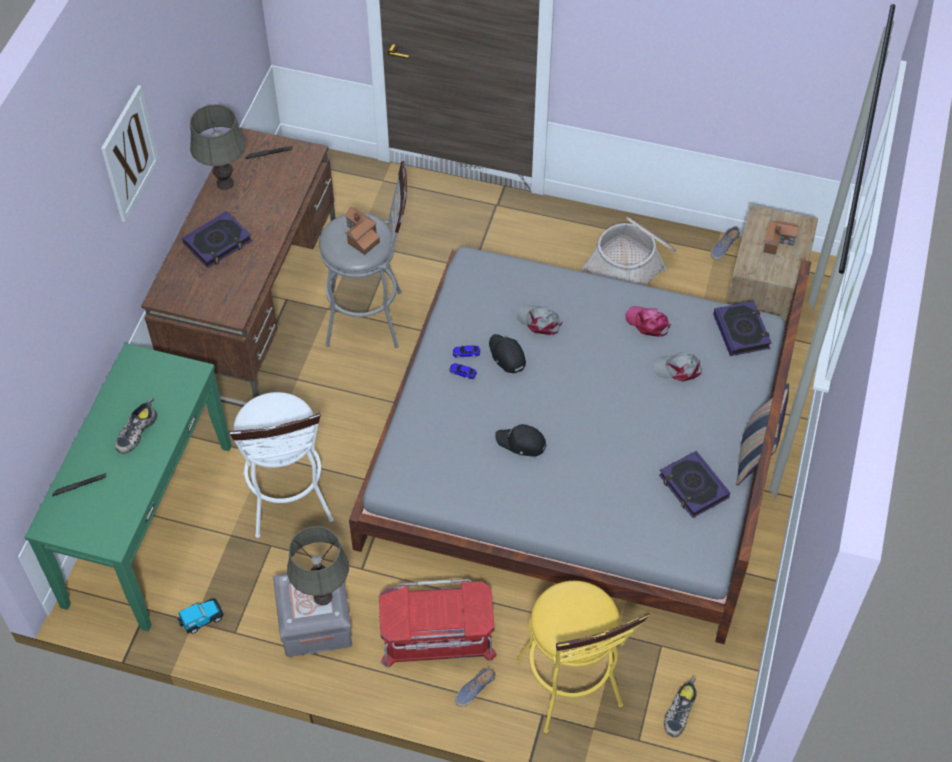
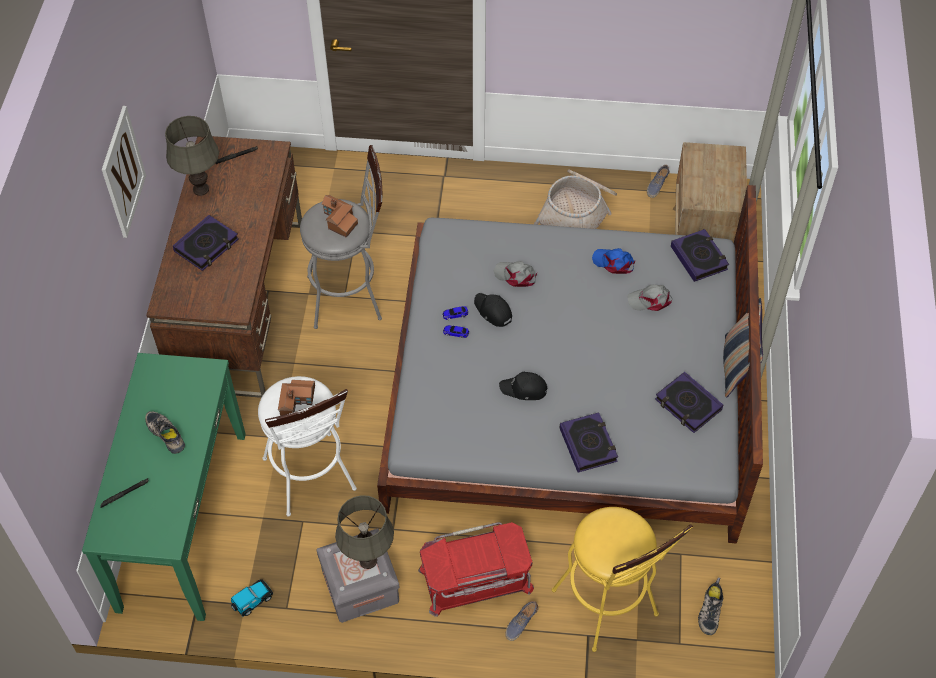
camera: 10 degrees left, 0 degrees up
(135, 431) = (167, 434): shoe -> shoe turned 120 degrees clockwise
(576, 512) = (588, 445): none -> book
(647, 323) = (613, 262): pink cap -> blue cap
(779, 240) = (716, 171): toy house -> toy house (297, 401)

